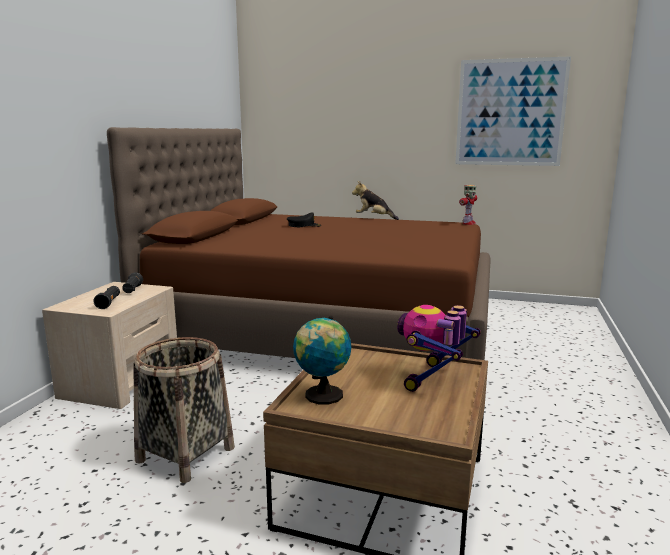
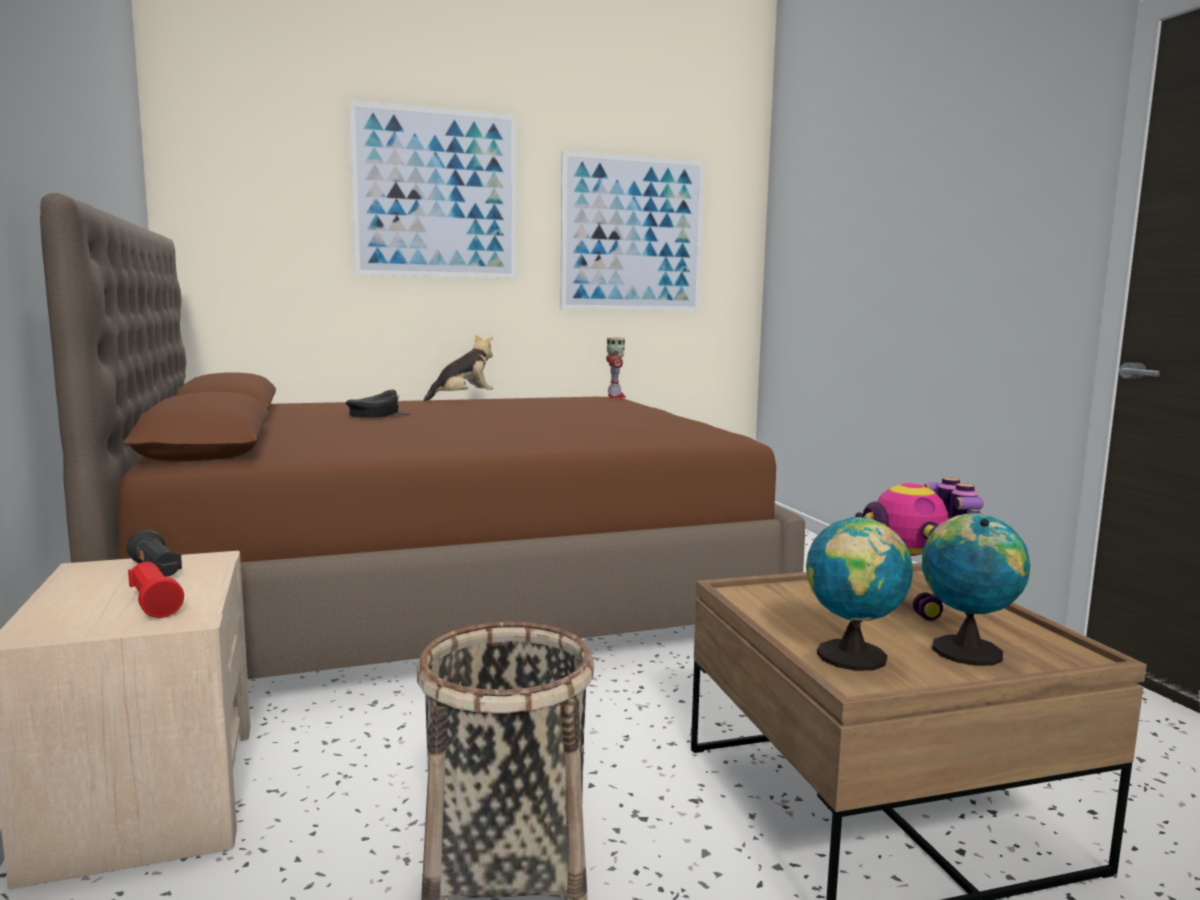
camera: 35 degrees left, 5 degrees down
(109, 303) = (154, 604): black flashlight -> red flashlight
(374, 218) = (463, 398): plush toy -> plush toy turned 150 degrees clockwise
(380, 94) = (436, 194): none -> picture
(390, 410) = (965, 649): none -> globe

